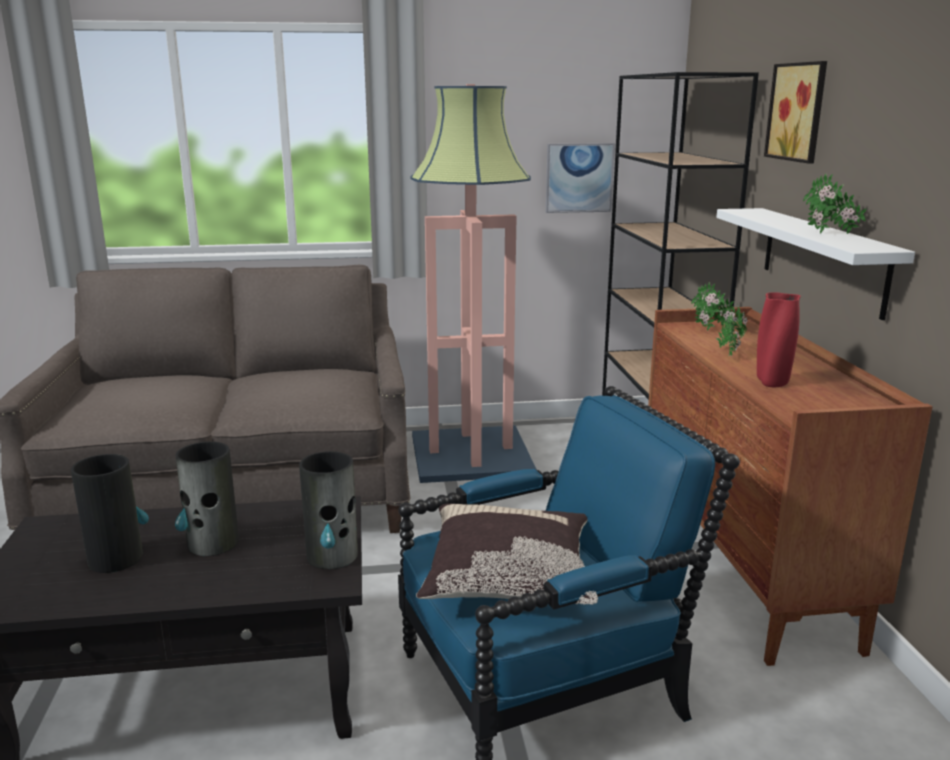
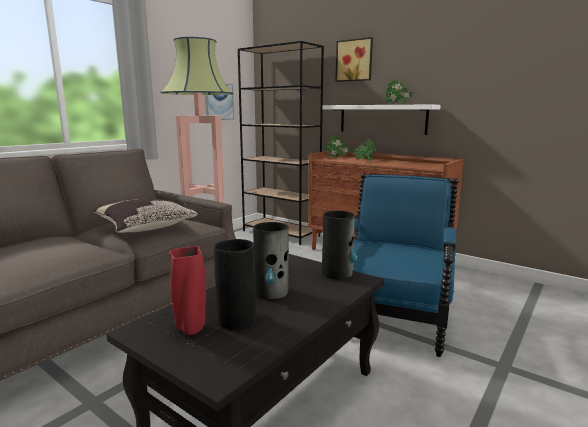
camera: 45 degrees left, 5 degrees down
(509, 578) = (399, 258): pillow -> pillow (146, 227)
(772, 383) = (402, 165): red vase -> red vase (191, 329)

